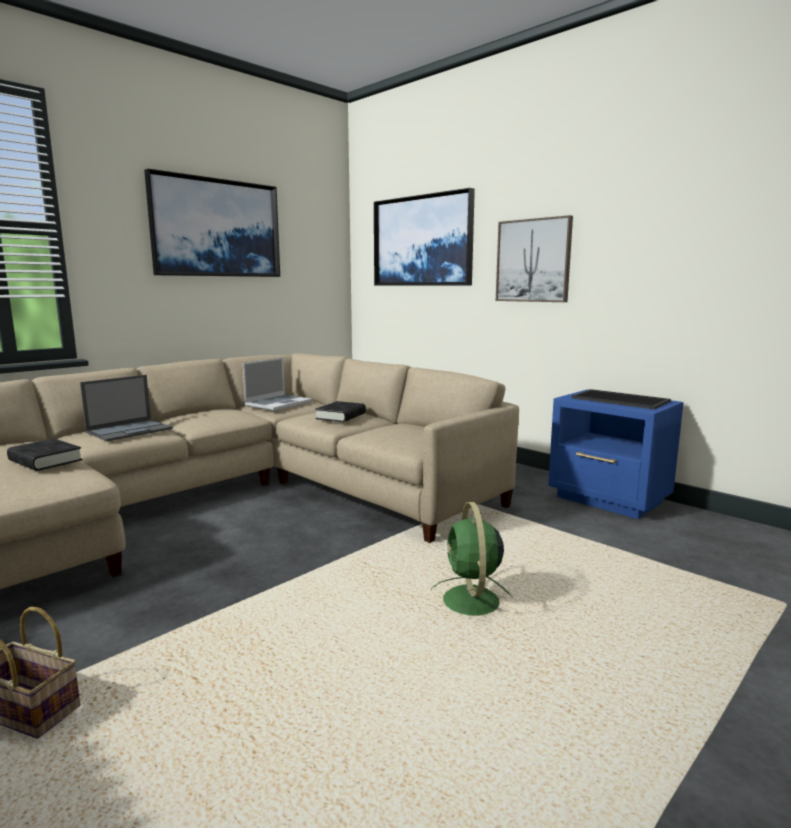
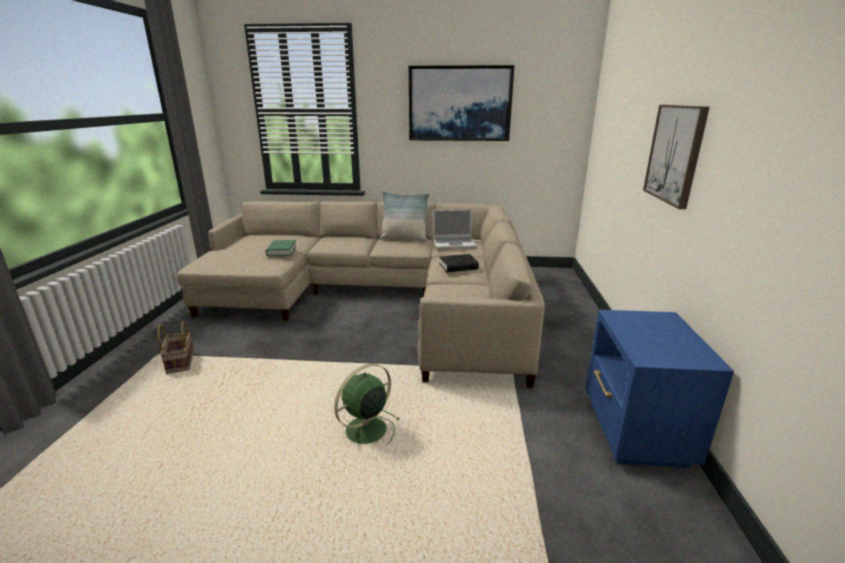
camera: 50 degrees right, 10 degrees up
(45, 460) = (282, 251): black book -> green book
(130, 430) = (347, 242): laptop -> none
(204, 412) = (404, 239): none -> pillow
(422, 241) = (623, 115): picture -> none
(618, 400) = (657, 337): tray -> none

